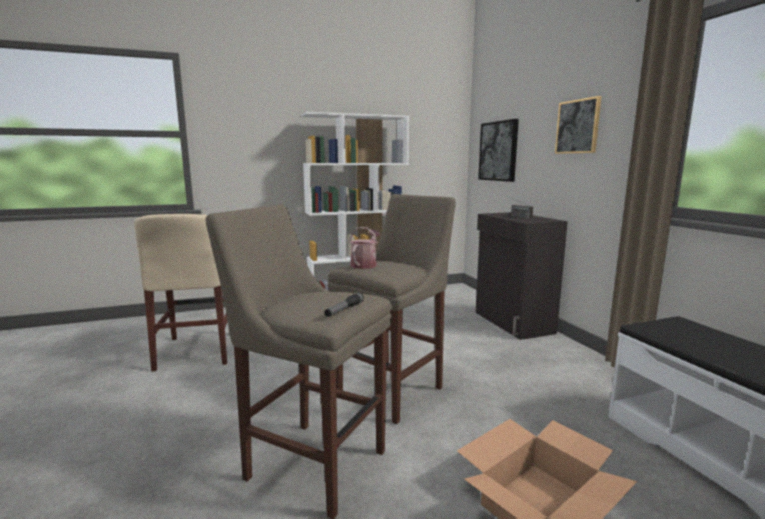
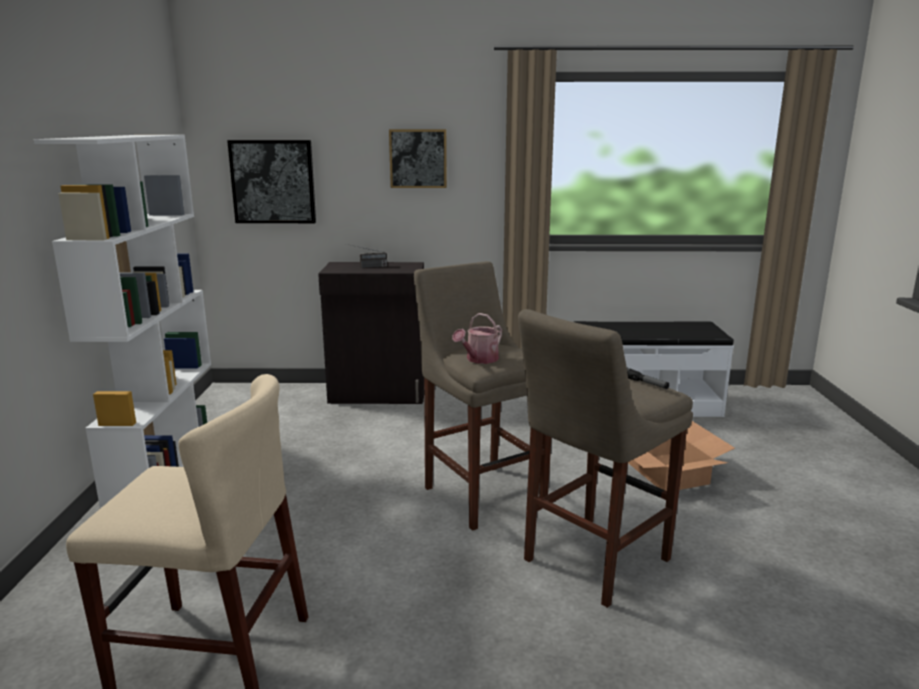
camera: 70 degrees left, 5 degrees up
(365, 264) = (479, 359): watering can -> watering can turned 90 degrees counterclockwise

